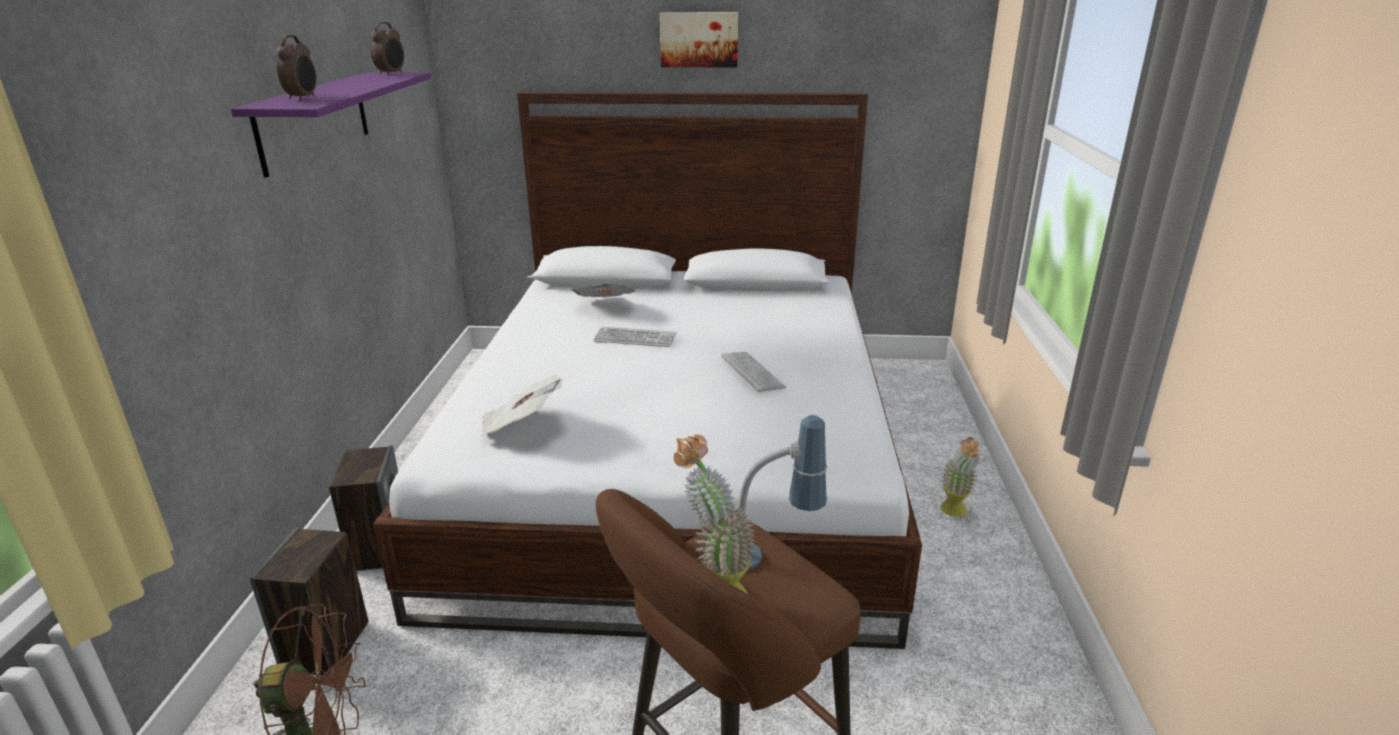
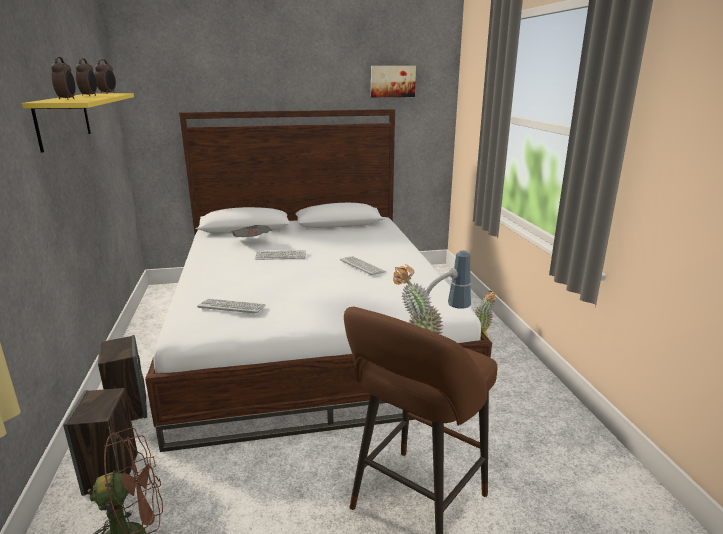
camera: 15 degrees left, 5 degrees down
(314, 121) = (63, 120): purple shelf -> yellow shelf
(352, 84) = (90, 96): none -> alarm clock
(521, 425) = (232, 307): newspaper -> keyboard
(699, 39) = (293, 79): picture -> picture (392, 81)

